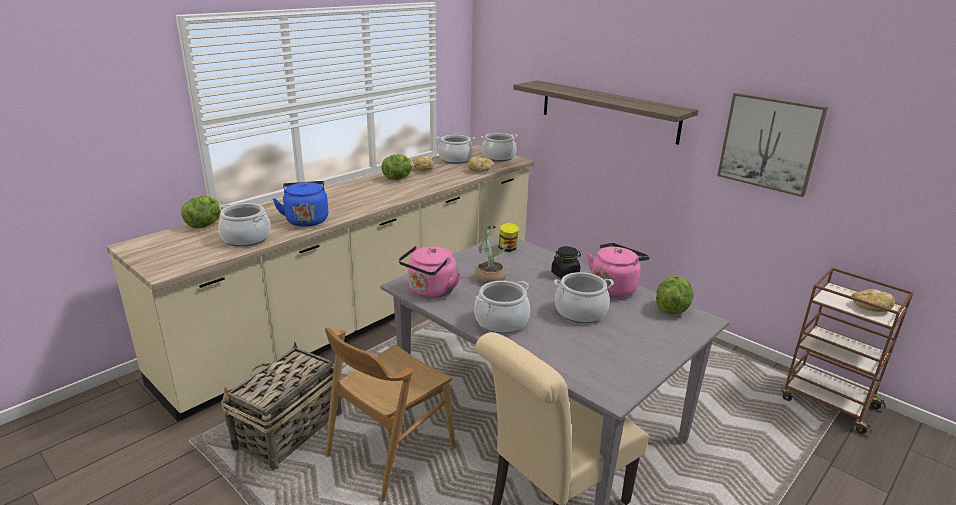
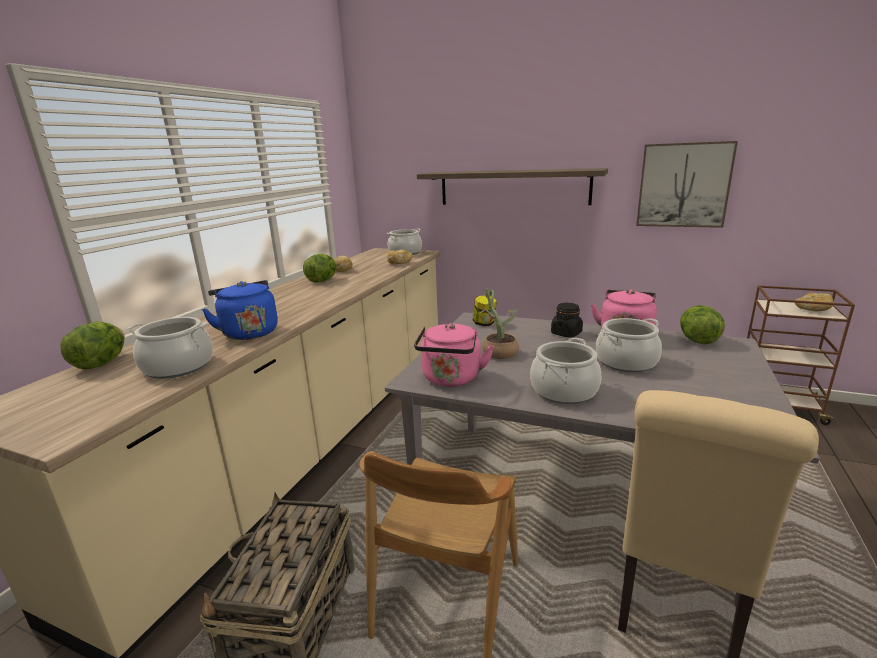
camera: 20 degrees left, 5 degrees down
(455, 159) = (365, 260): cooking pot -> none

